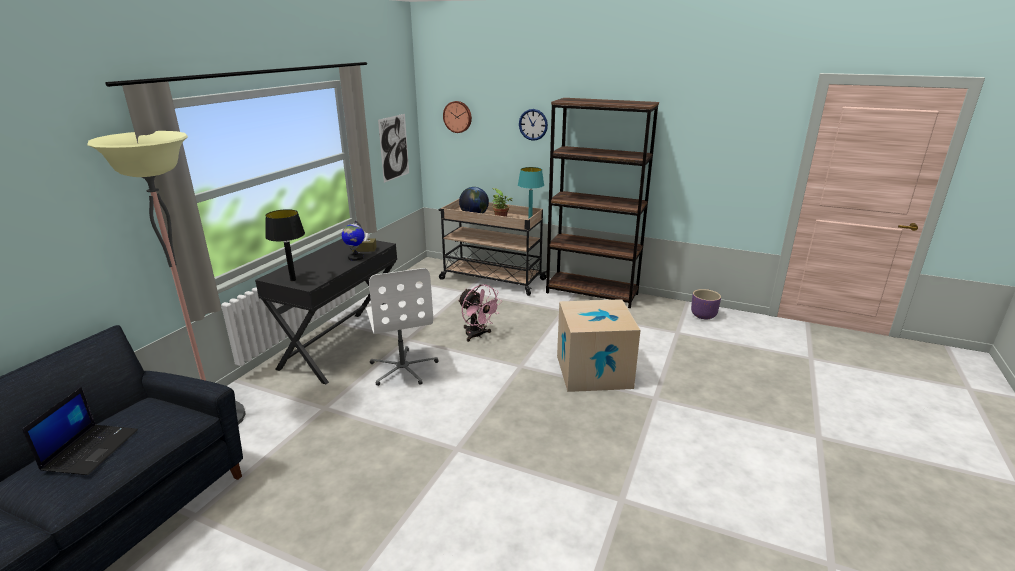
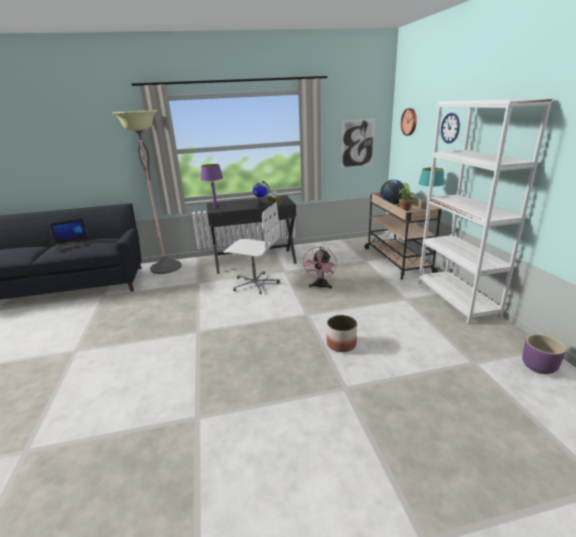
camera: 55 degrees right, 0 degrees up
(293, 280) = (215, 207): black table lamp -> purple table lamp
(403, 368) = (255, 283): white office chair -> white office chair turned 105 degrees counterclockwise
(592, 293) = (456, 299): brown bookcase -> white bookcase
(593, 371) = (341, 344): cardboard box -> planter

